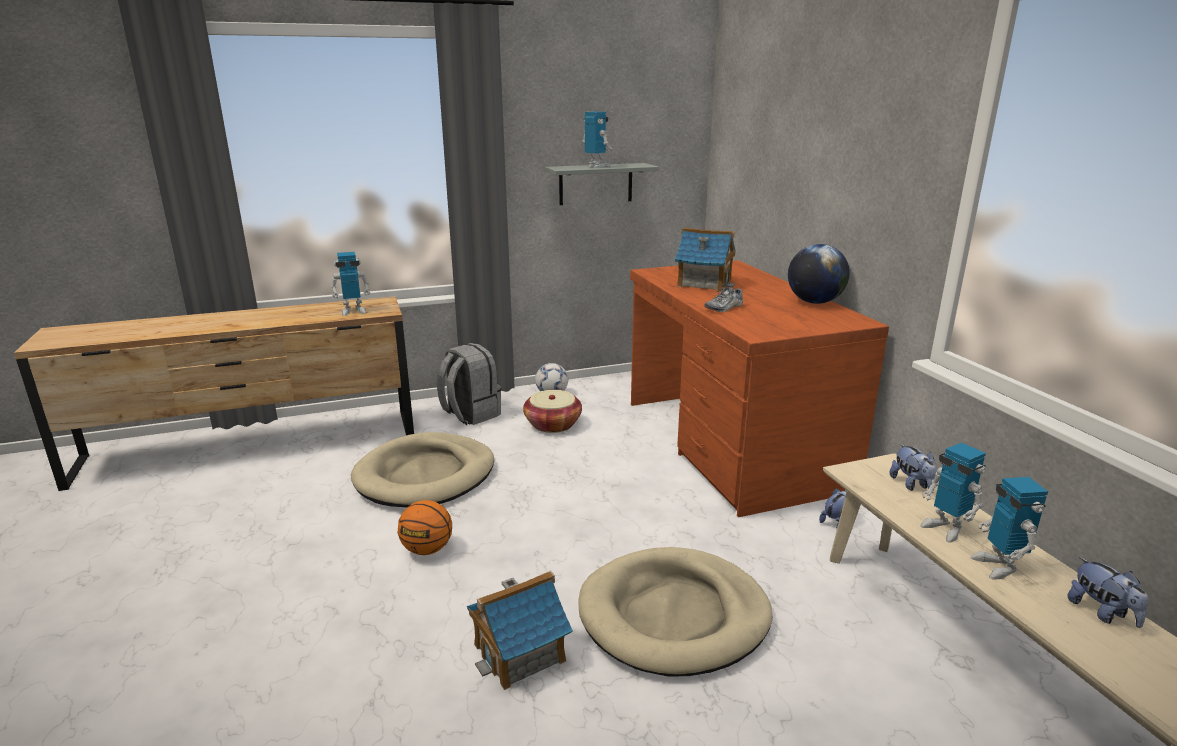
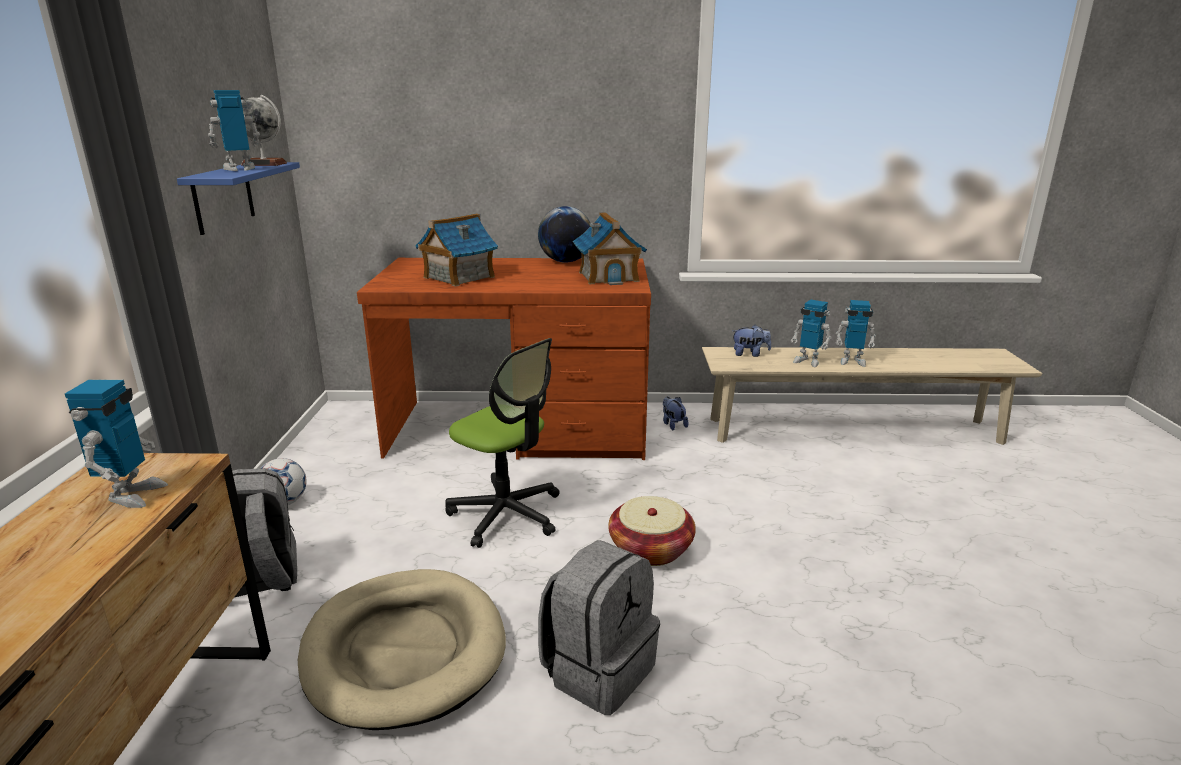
camera: 70 degrees left, 0 degrees up
(427, 549) = (598, 670): basketball -> grey backpack
(520, 652) = (806, 622): toy house -> toy house (608, 276)
(553, 424) = (370, 518): basket -> basket (651, 549)
(592, 471) = (506, 514): none -> office chair
(595, 184) = (223, 197): grey shelf -> blue shelf
(632, 165) = (264, 164): none -> globe
(674, 615) = (770, 525): beige dog bed -> none
(724, 308) = (547, 284): shoe -> none
(945, 528) = (808, 361): toy robot -> toy robot turned 45 degrees clockwise
(1101, 613) = (897, 354): plush toy -> none

